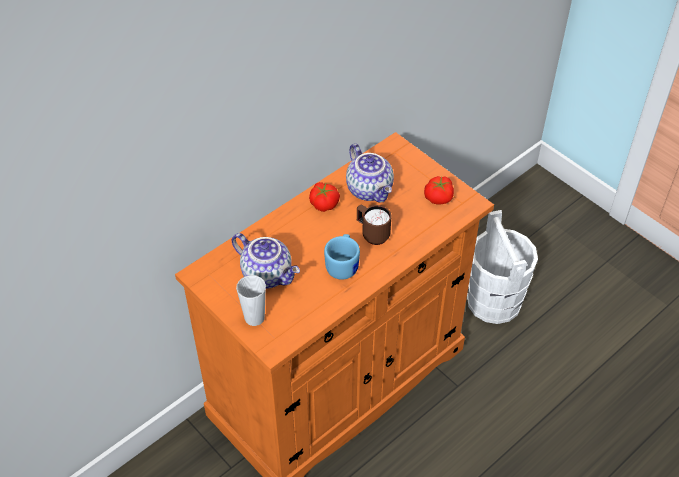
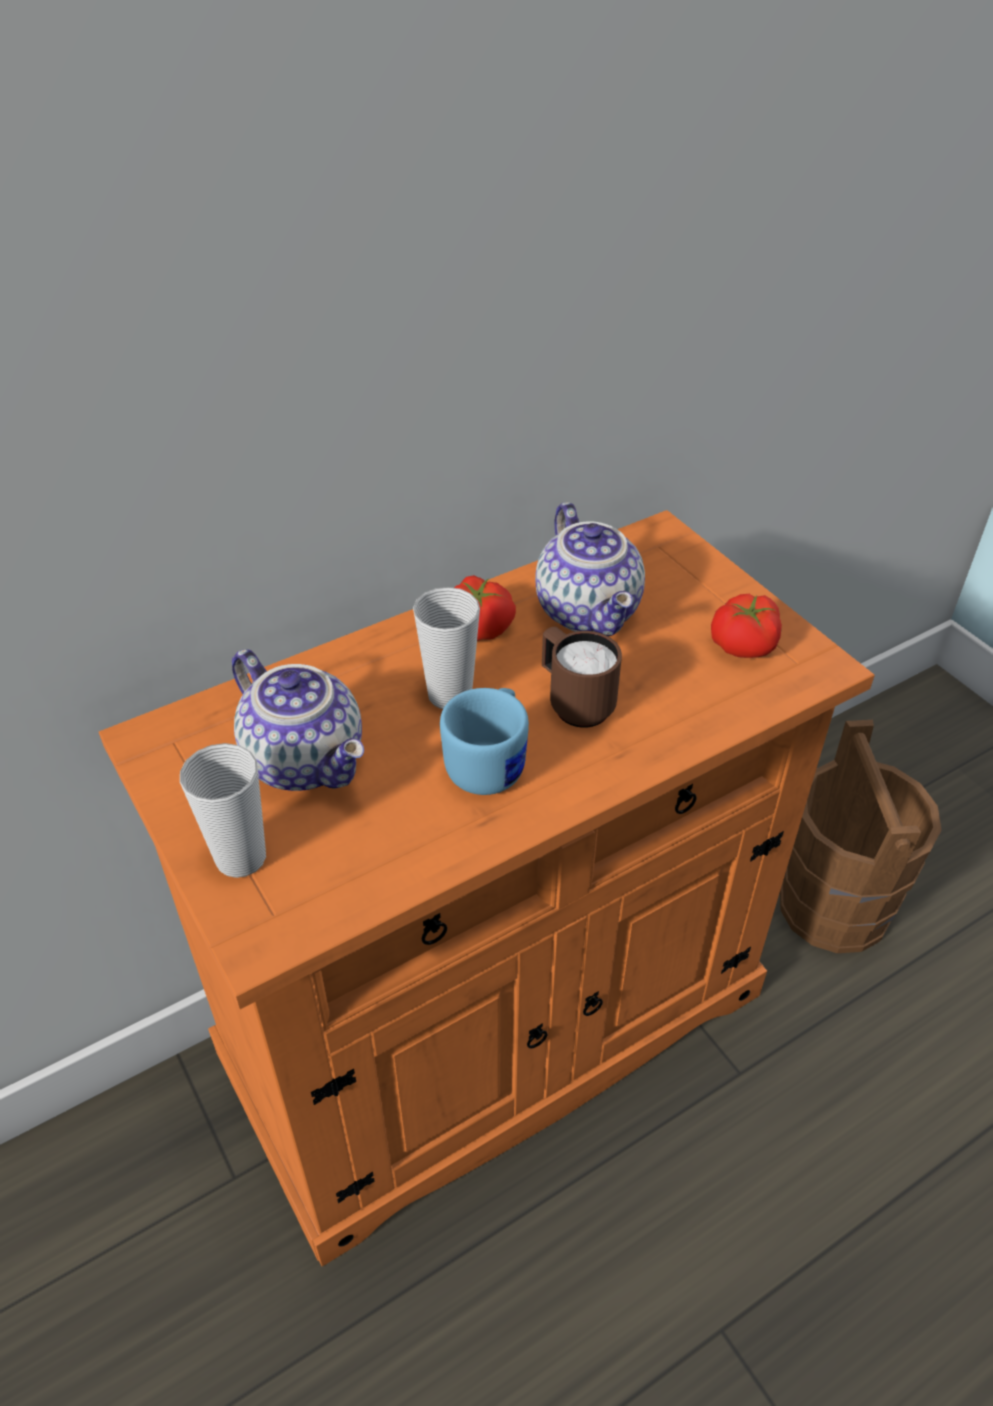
camera: 10 degrees right, 5 degrees down
(319, 237) = (449, 695): none -> cup
(494, 301) = (833, 906): white bucket -> brown bucket

